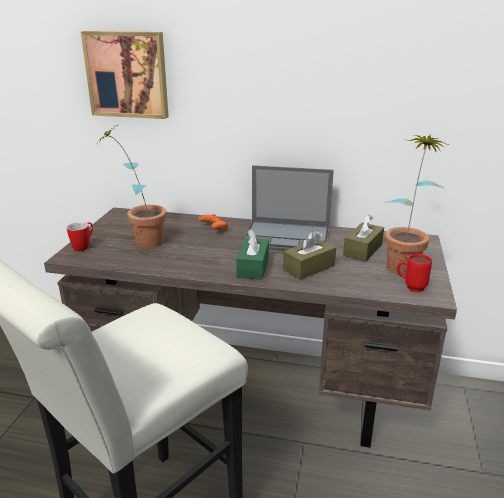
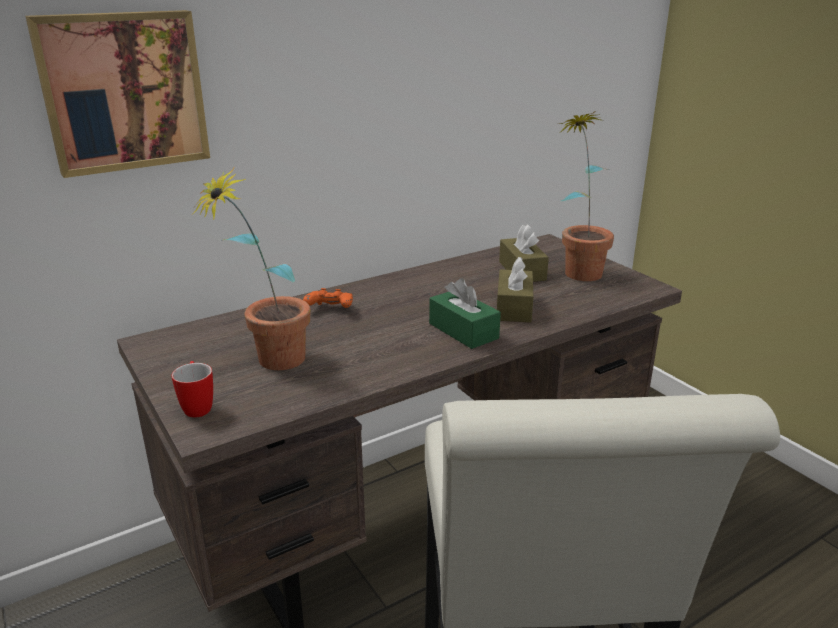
camera: 45 degrees left, 0 degrees up
(288, 237) = (430, 286): laptop -> none
(410, 287) = (622, 287): red mug -> none

